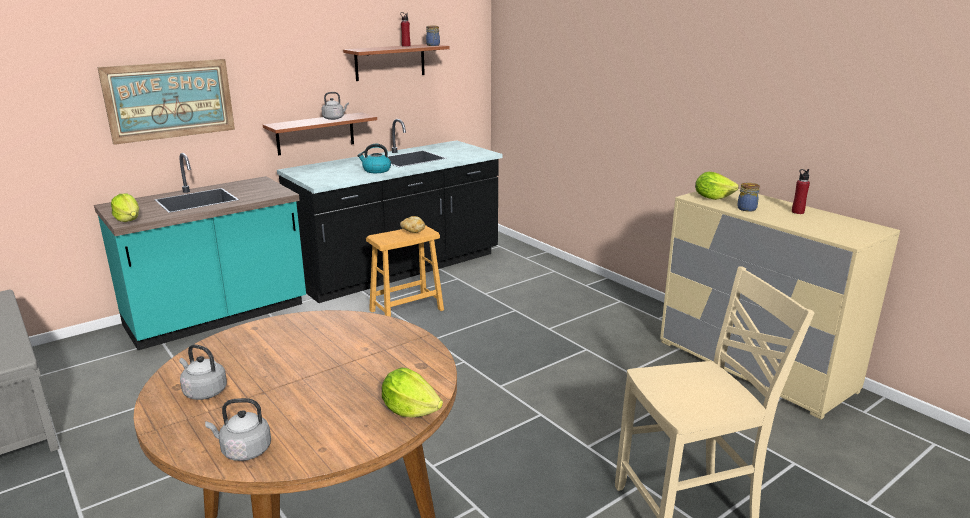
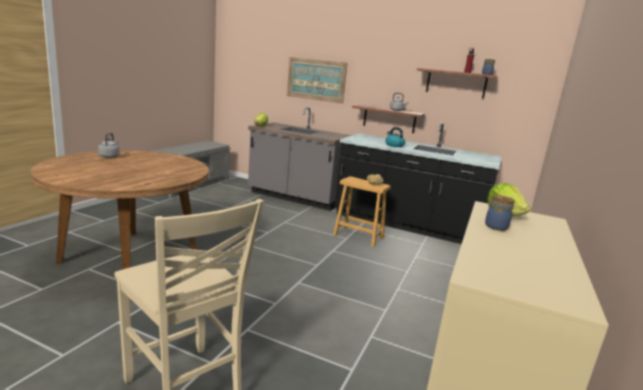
camera: 60 degrees right, 5 degrees down
(217, 317) = (295, 197): turquoise counter -> grey counter
(244, 451) = (57, 165): grey kettle -> none
(410, 410) = (95, 184): lettuce -> none
(797, 212) = (540, 252): red bottle -> none

